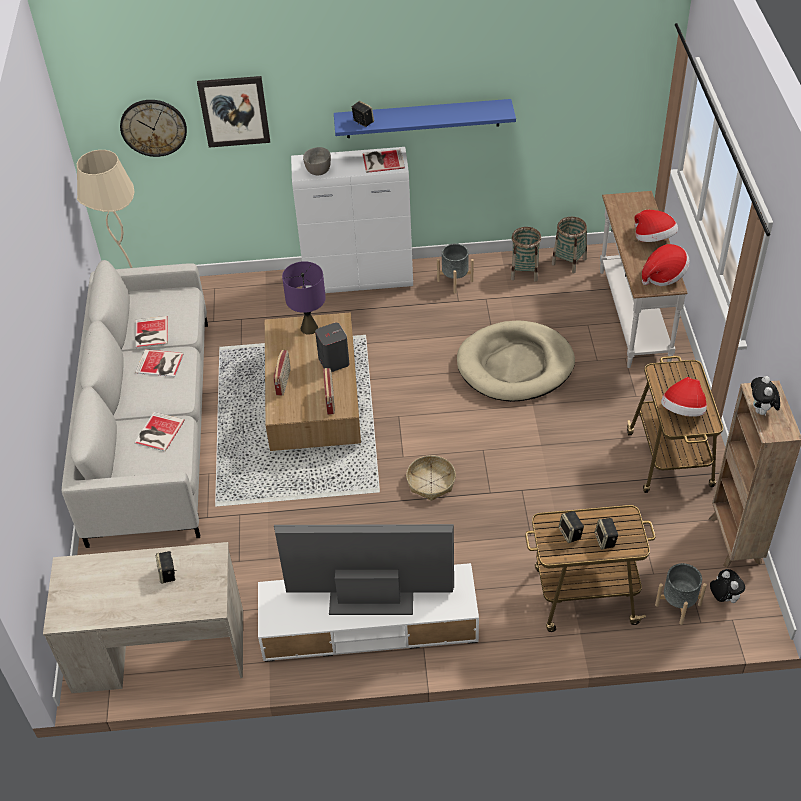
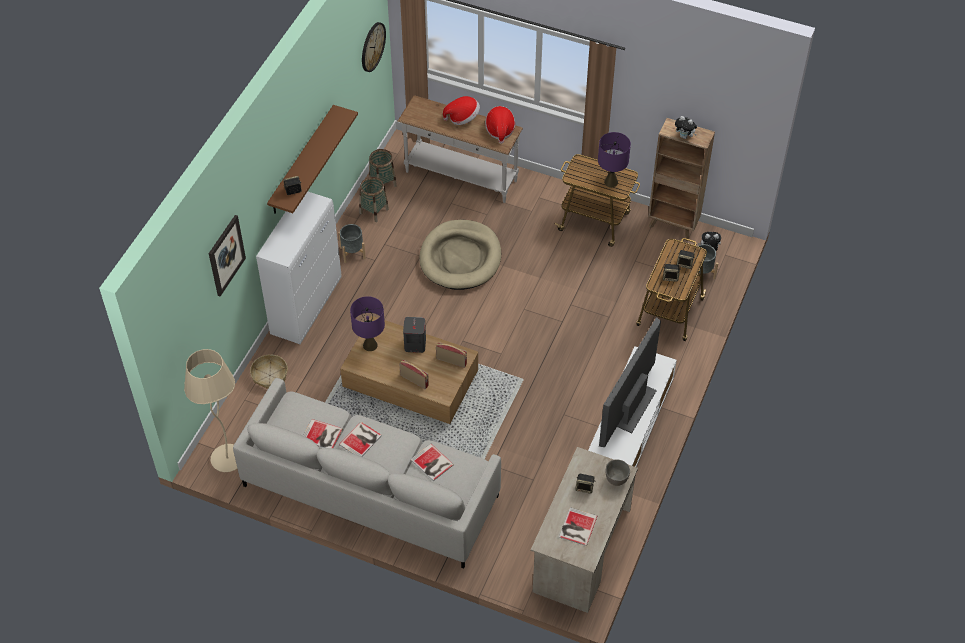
camera: 65 degrees left, 5 degrees up
(153, 127) = (192, 313): wall clock -> wall clock (372, 46)
(318, 171) = (288, 247): grey bowl -> grey bowl (616, 479)
(382, 160) = (306, 207): book -> book (577, 527)
(422, 118) = (302, 161): blue shelf -> brown shelf
(431, 482) = (533, 348): basket -> basket (269, 375)
(683, 411) = (611, 182): hat -> purple table lamp

